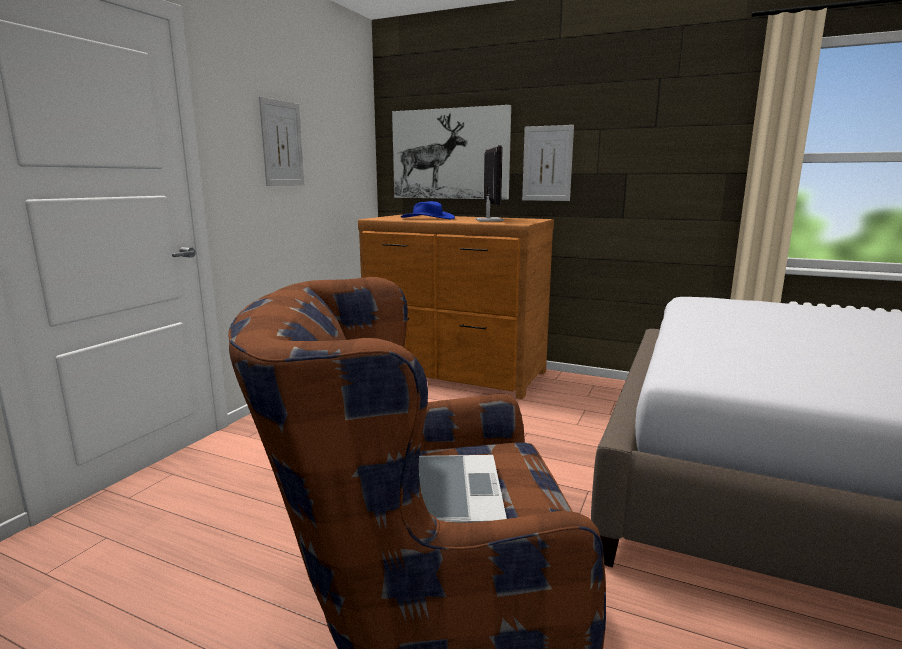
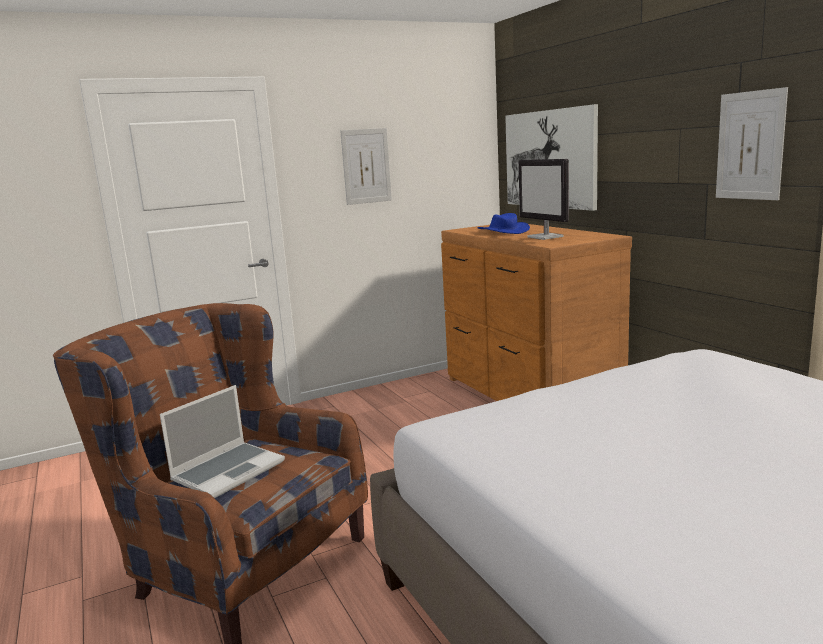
camera: 40 degrees right, 0 degrees up
(489, 220) = (546, 237): monitor -> monitor turned 120 degrees clockwise
(547, 163) = (629, 170): picture -> picture (750, 146)

